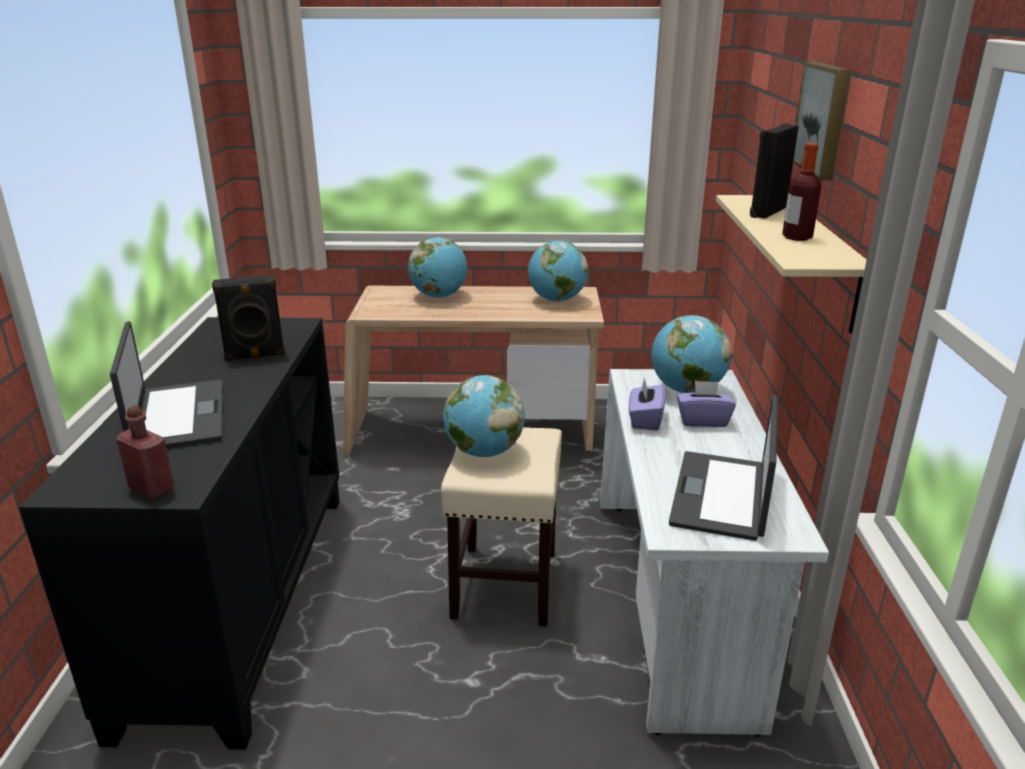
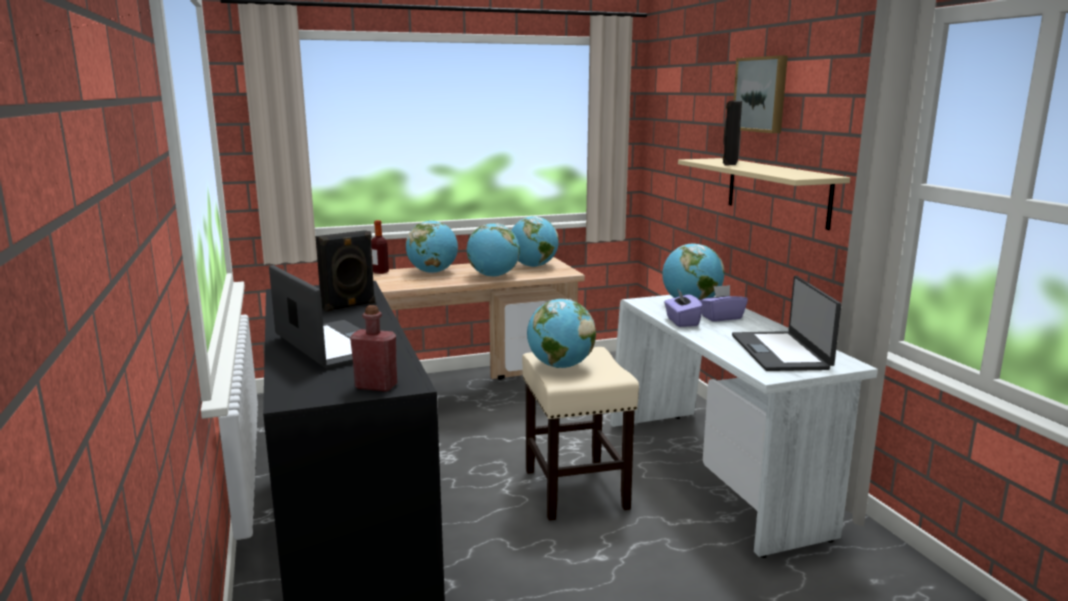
camera: 20 degrees left, 10 degrees down
(498, 310) = (493, 276): none -> globe
(797, 237) = (773, 170): bottle -> bottle (380, 272)

